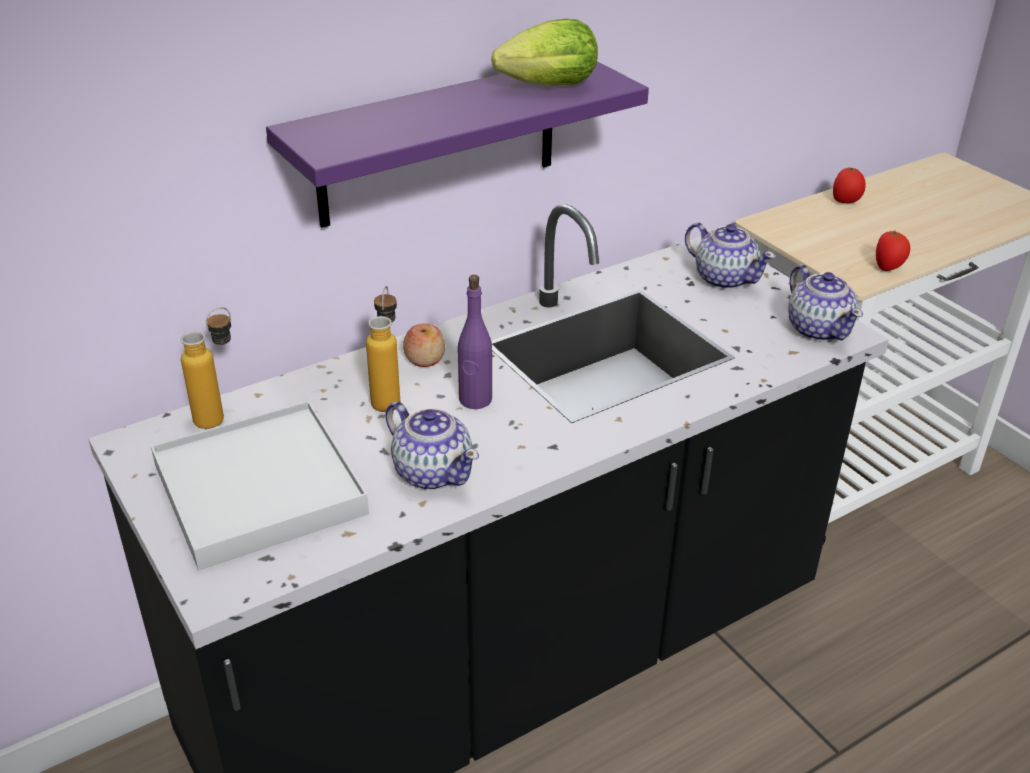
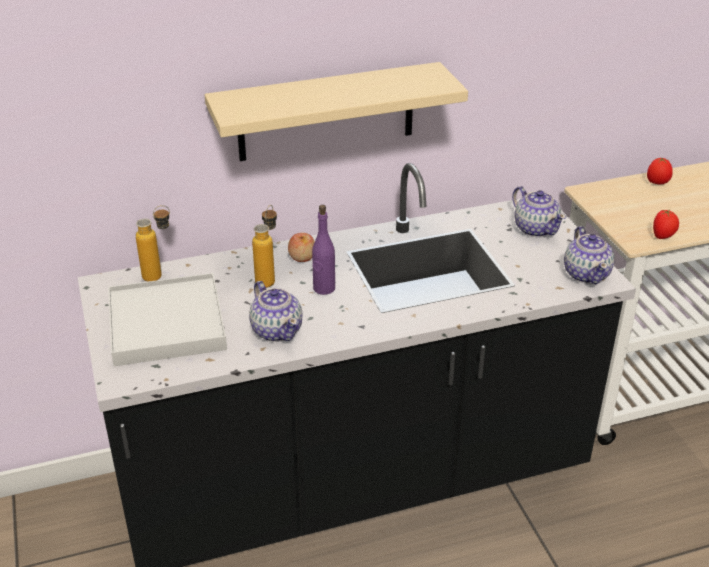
camera: 15 degrees right, 0 degrees up
(438, 142) = (326, 112): purple shelf -> beige shelf
(543, 87) = (395, 83): lettuce -> none

